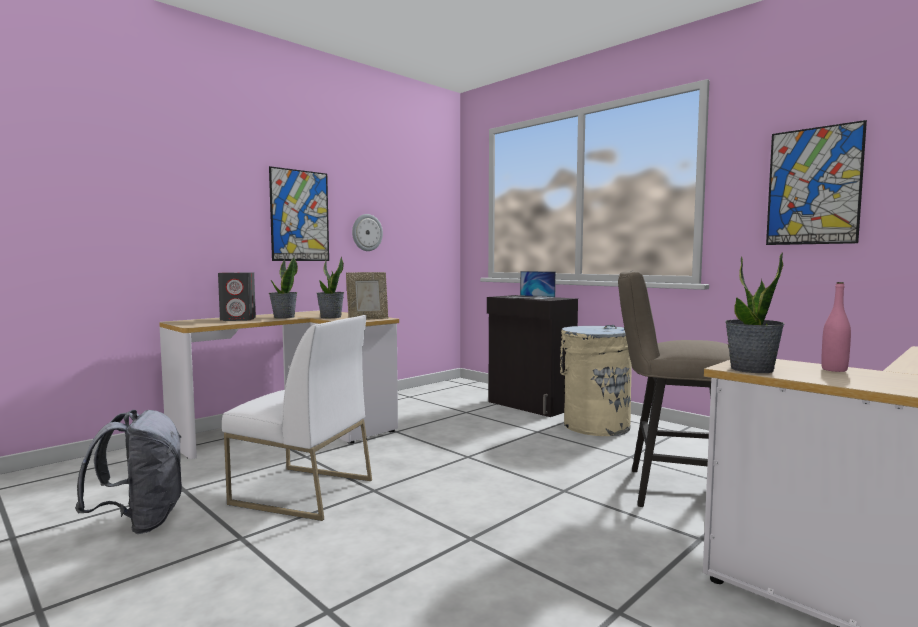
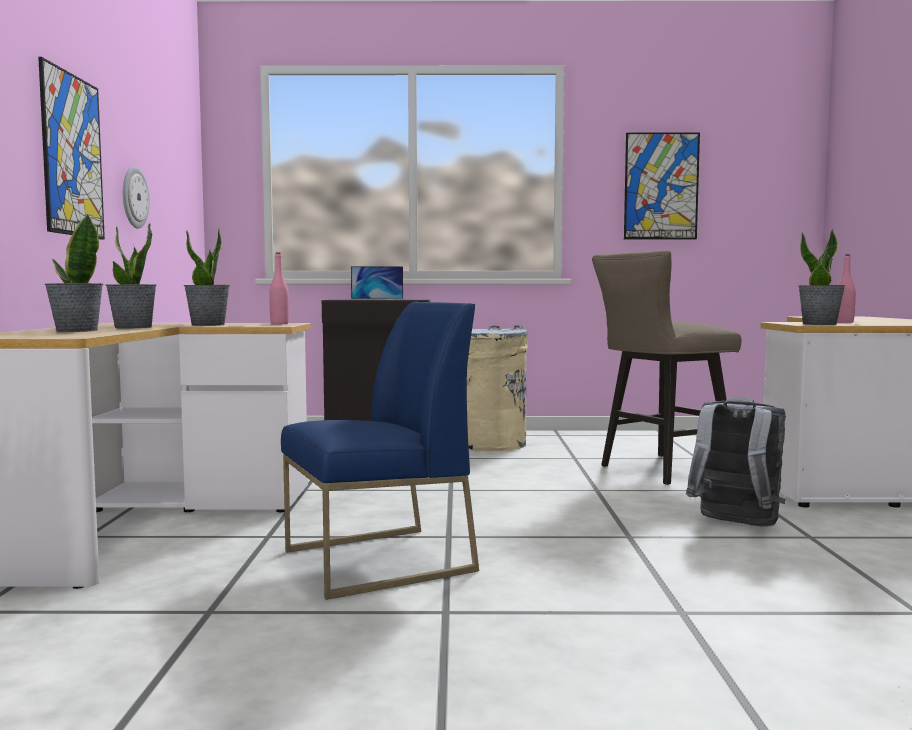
camera: 45 degrees left, 0 degrees up
(140, 522) = (268, 654): grey backpack -> grey backpack (735, 524)
(238, 319) = (76, 331): grey speaker -> potted plant
(301, 492) = (377, 561): white chair -> blue chair
(368, 319) = (279, 324): picture frame -> pink bottle

